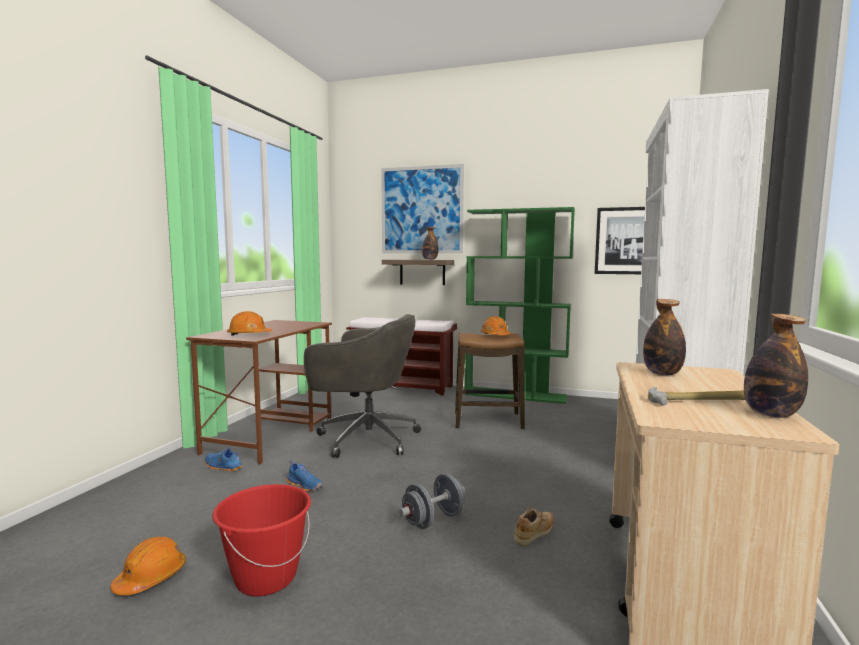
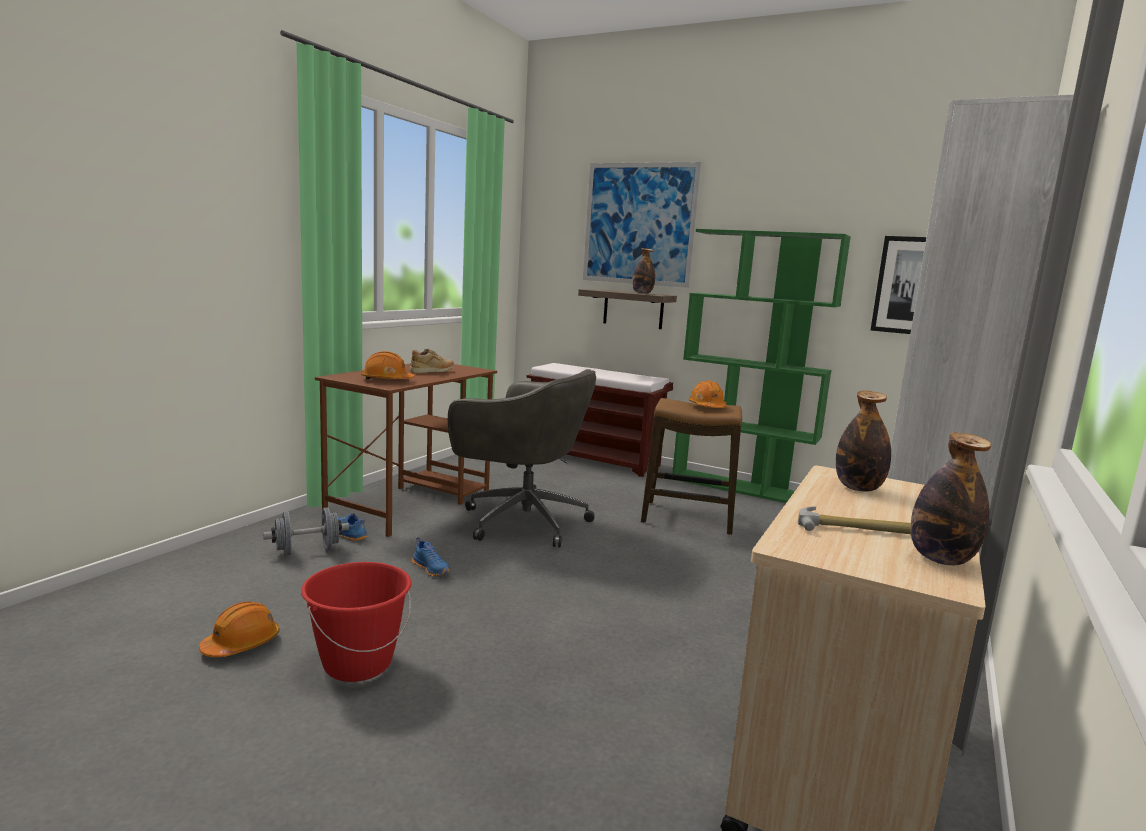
camera: 10 degrees right, 5 degrees up
(433, 520) = (566, 630): grey dumbbell -> grey dumbbell (307, 551)
(535, 535) = (684, 667): beige shoe -> beige shoe (432, 372)

